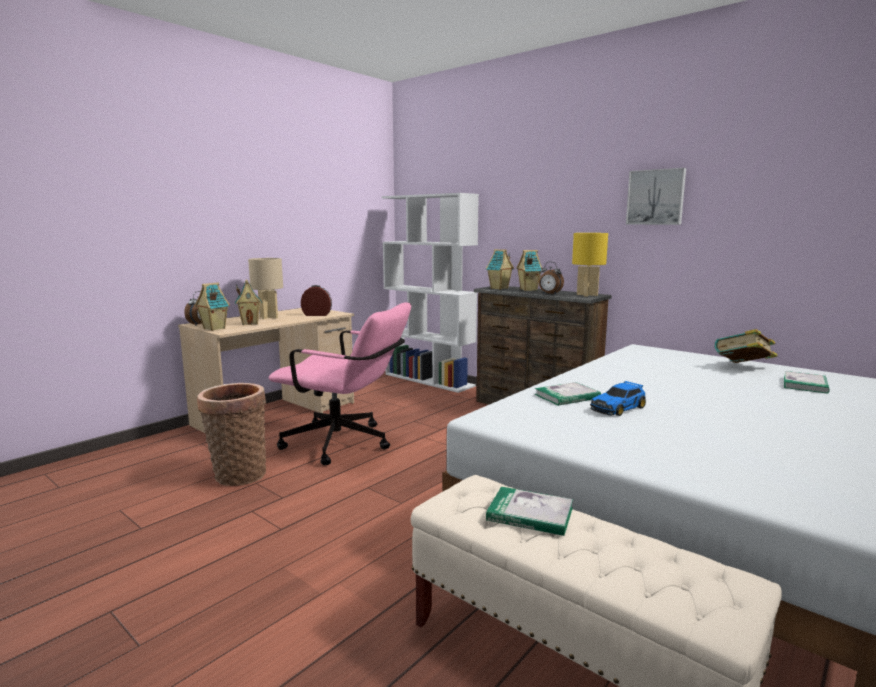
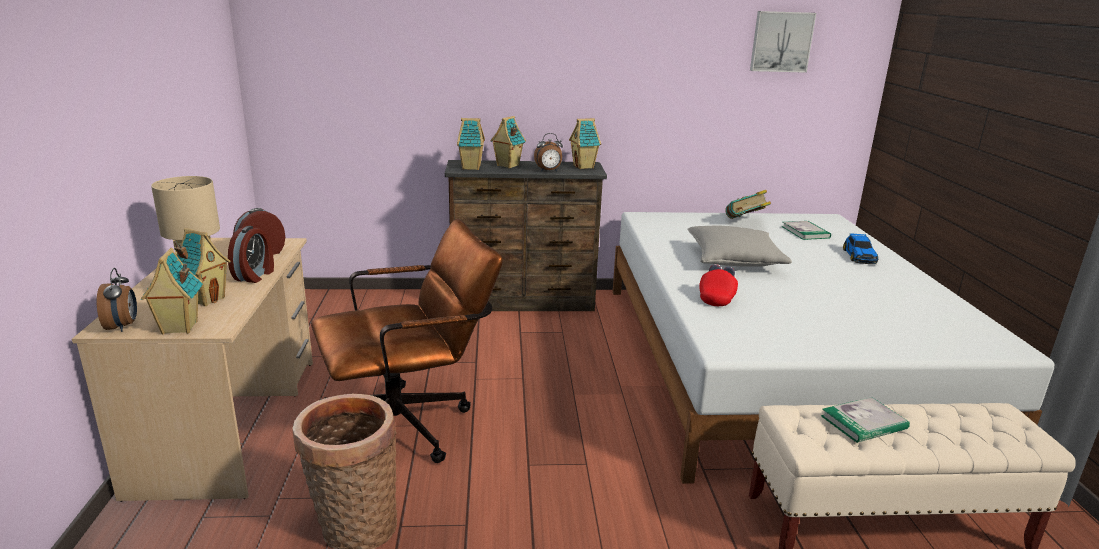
camera: 45 degrees left, 10 degrees up
(291, 320) = (255, 275): none -> alarm clock
(346, 444) = (410, 425): pink office chair -> brown office chair
(429, 380) = (348, 297): white bookcase -> none
(567, 396) = (717, 297): book -> red cap
(587, 295) = (584, 166): yellow table lamp -> toy house
(618, 408) = (769, 298): toy car -> toy car (859, 256)
(654, 383) = (734, 260): none -> grey pillow
(656, 197) = (642, 55): picture -> picture (781, 41)

